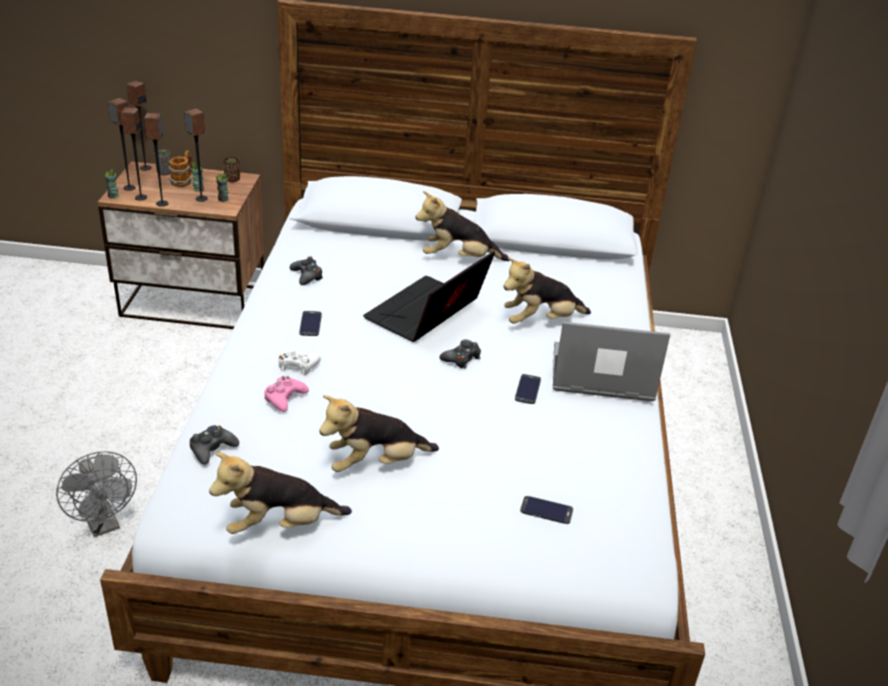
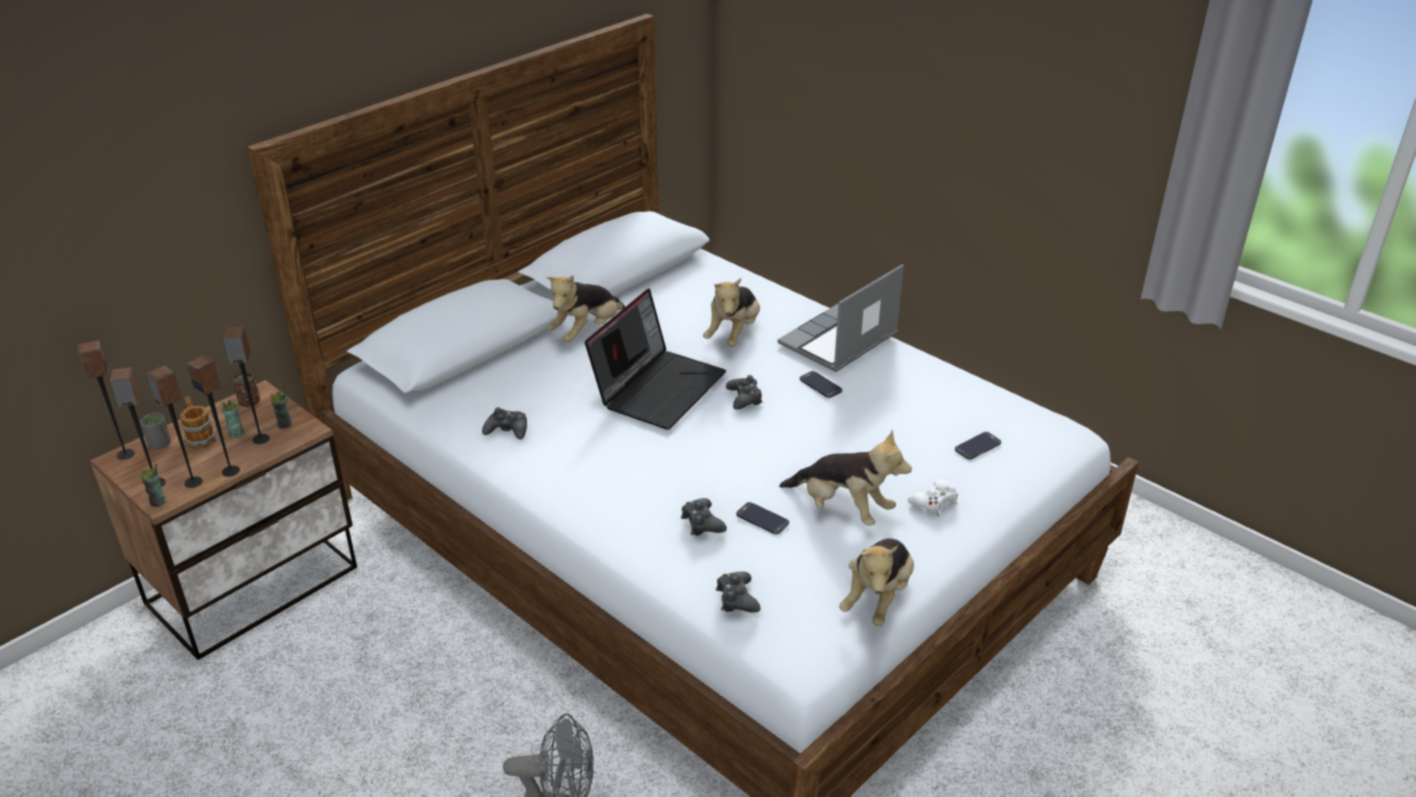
camera: 50 degrees left, 0 degrees up
(284, 398) = (702, 523): pink game controller -> black game controller
(297, 365) = (655, 496): white game controller -> white game controller (934, 502)
(310, 324) = (594, 461): phone -> phone (762, 518)
(375, 463) = (842, 509): plush toy -> plush toy turned 75 degrees counterclockwise
(427, 314) = (658, 387): laptop -> laptop turned 135 degrees counterclockwise

